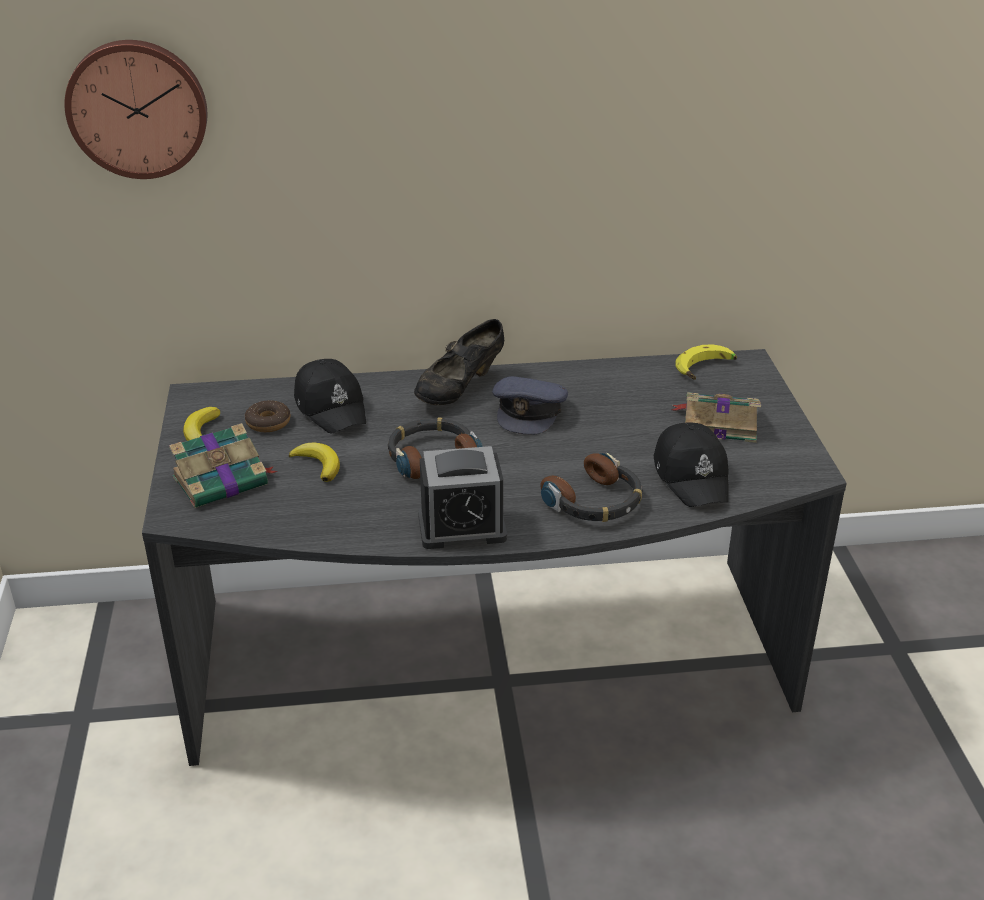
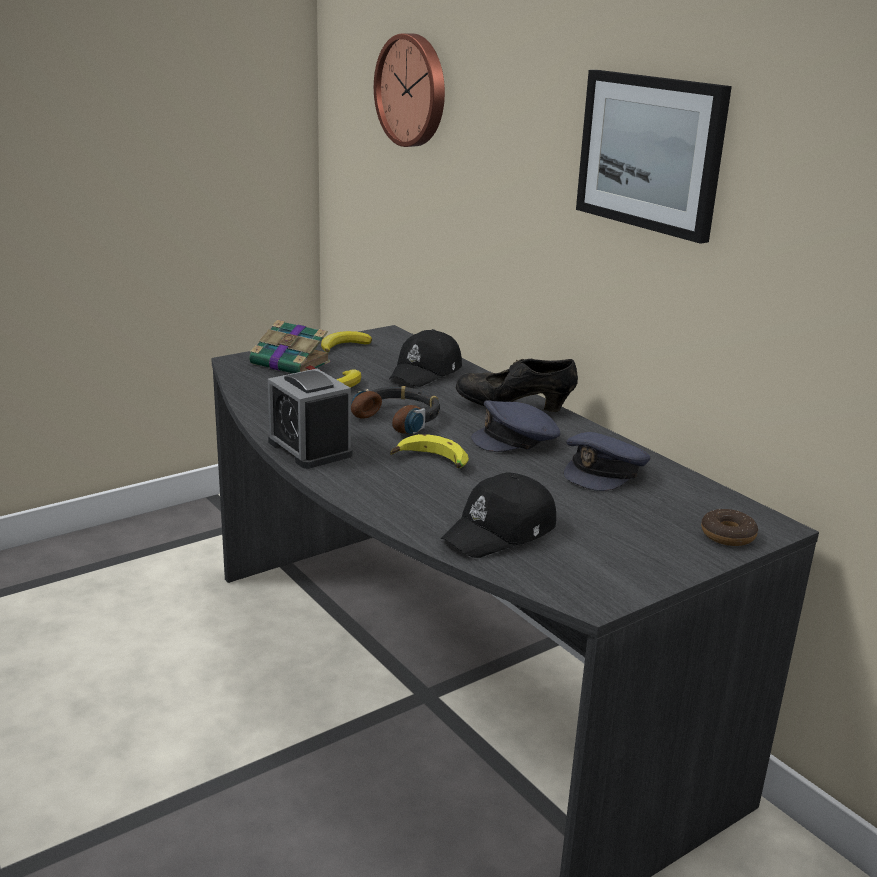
camera: 60 degrees right, 10 degrees down
(268, 422) = (380, 359): donut -> donut (727, 535)
(546, 110) = (651, 153): none -> picture
(595, 502) = (403, 494): headphones -> none
(619, 393) = (604, 471): none -> grey cap
(706, 370) = (716, 506): banana -> banana (430, 463)
(717, 422) = (619, 529): book -> none

